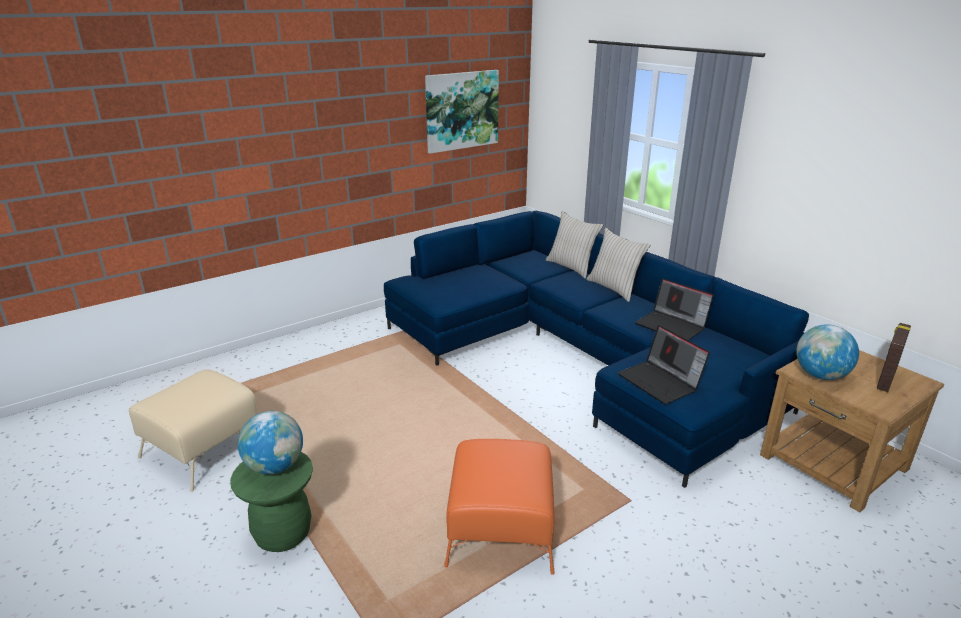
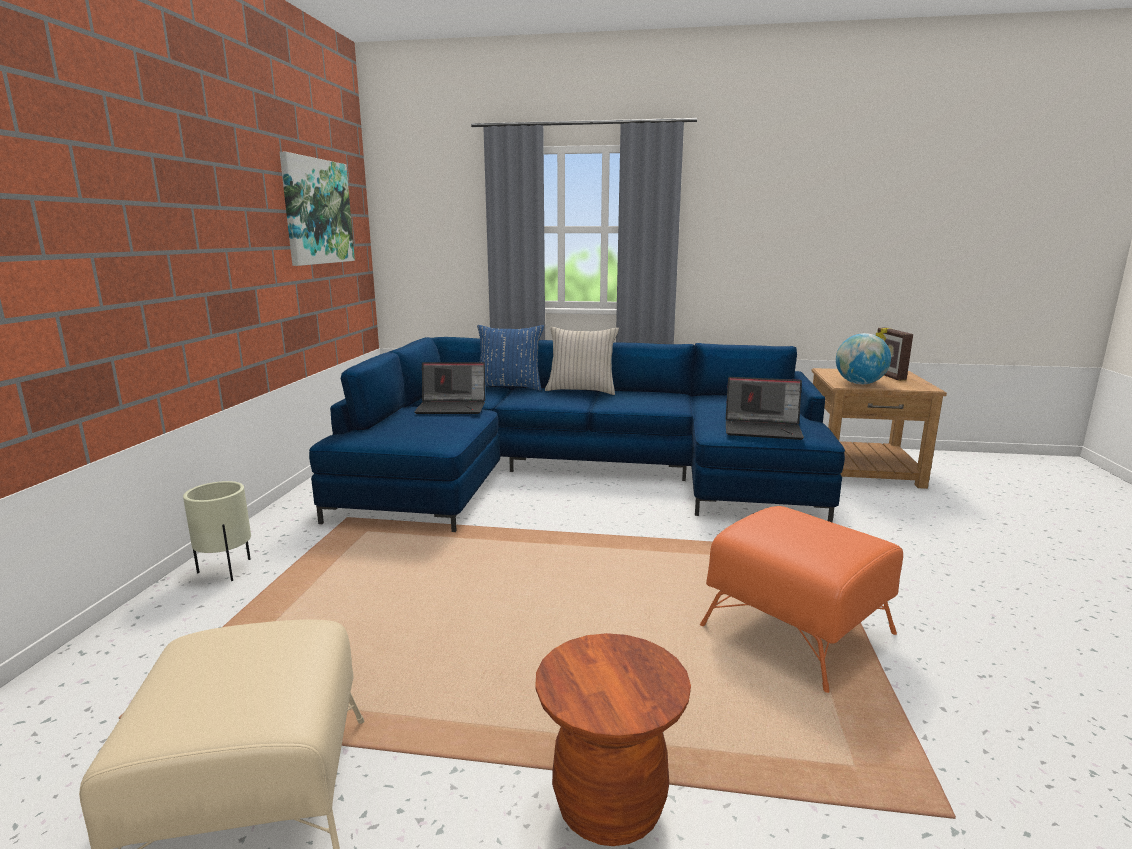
camera: 45 degrees left, 10 degrees down
(275, 466) = (601, 668): globe -> none
(283, 534) = (609, 806): green stool -> brown stool
(320, 339) = (227, 571): none -> beige planter
(571, 267) = (509, 387): beige pillow -> blue pillow
(672, 326) = (682, 399): laptop -> laptop (452, 407)

